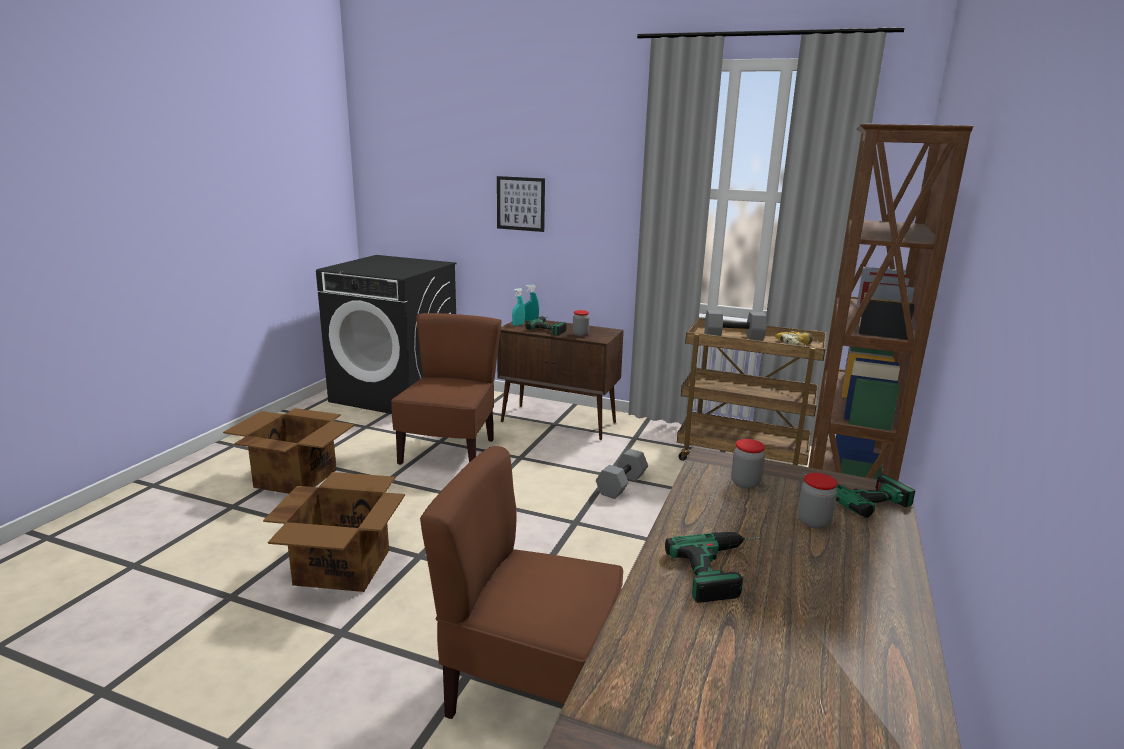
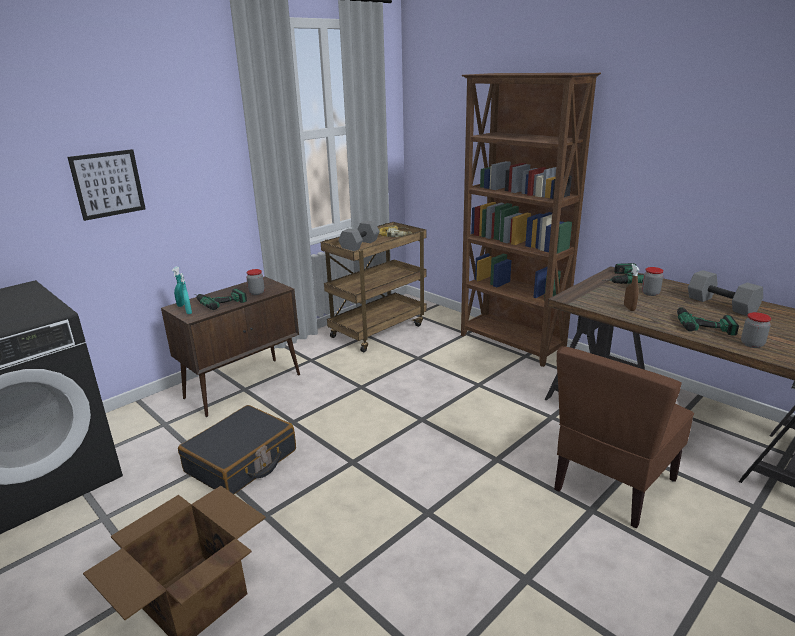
camera: 65 degrees left, 5 degrees up
(344, 566) = (420, 568): cardboard box -> none
(449, 452) = (241, 461): brown chair -> black suitcase
(622, 485) = (381, 385): grey dumbbell -> grey dumbbell (722, 305)
(720, 504) = (629, 308): none -> brown spray bottle
(745, 483) = (603, 297): jar -> jar (752, 344)

